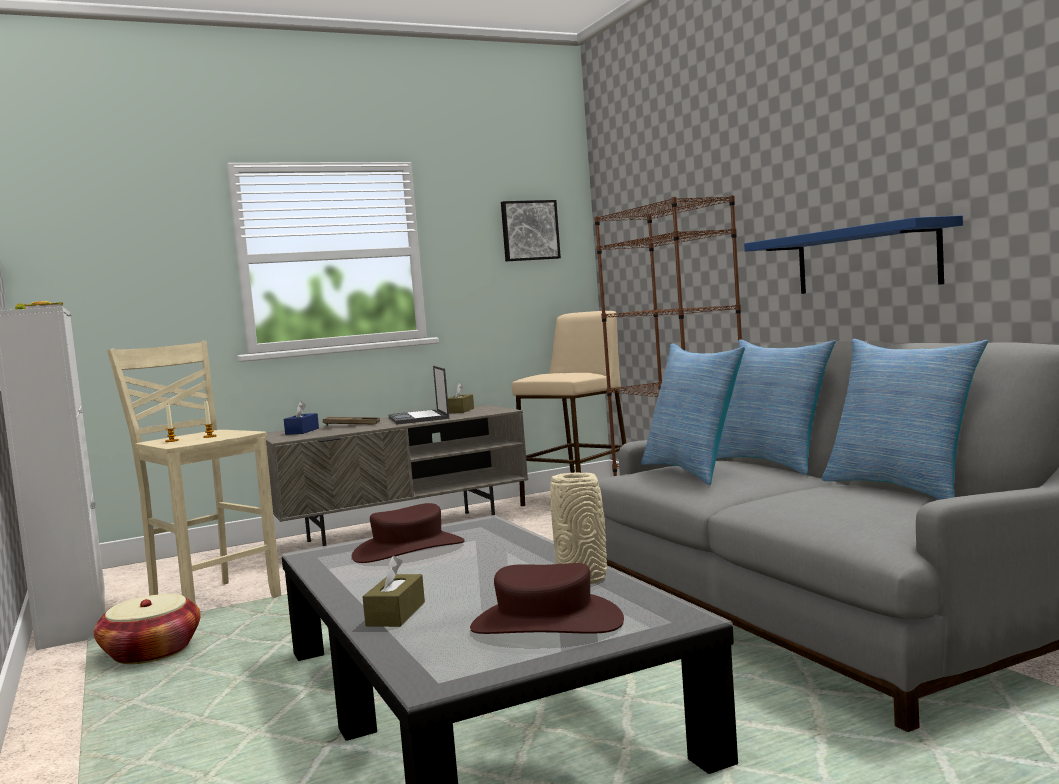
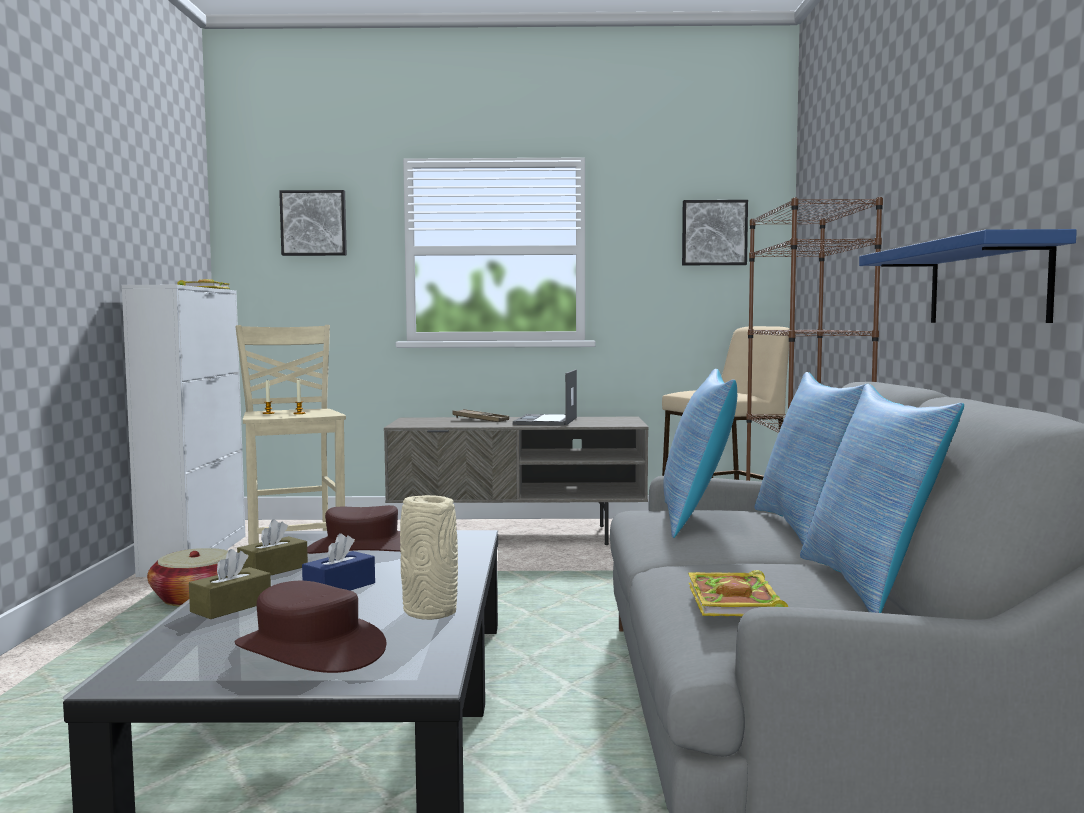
camera: 25 degrees right, 0 degrees up
(131, 234) = (314, 223): none -> picture
(302, 431) = (432, 420): blue tissue box -> blue tissue box (339, 587)
(460, 411) = (597, 419): brown tissue box -> brown tissue box (273, 570)
(859, 512) = (736, 602): none -> book

